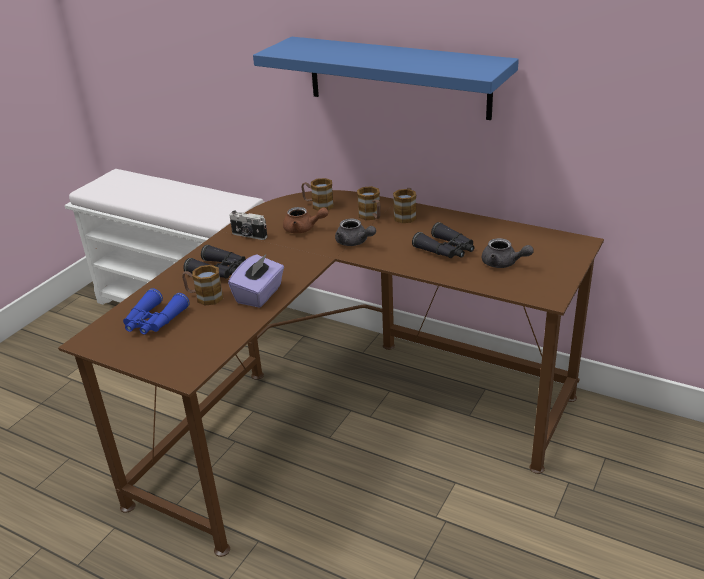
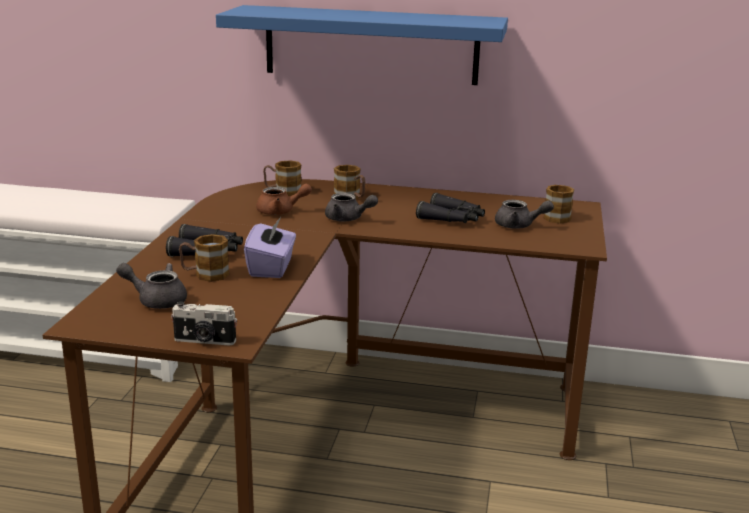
camera: 20 degrees left, 10 degrees down
(154, 321) = (156, 300): blue binoculars -> grey teapot
(249, 236) = (219, 220): camera -> camera (204, 341)
(406, 215) = (387, 195): mug -> mug (555, 216)

